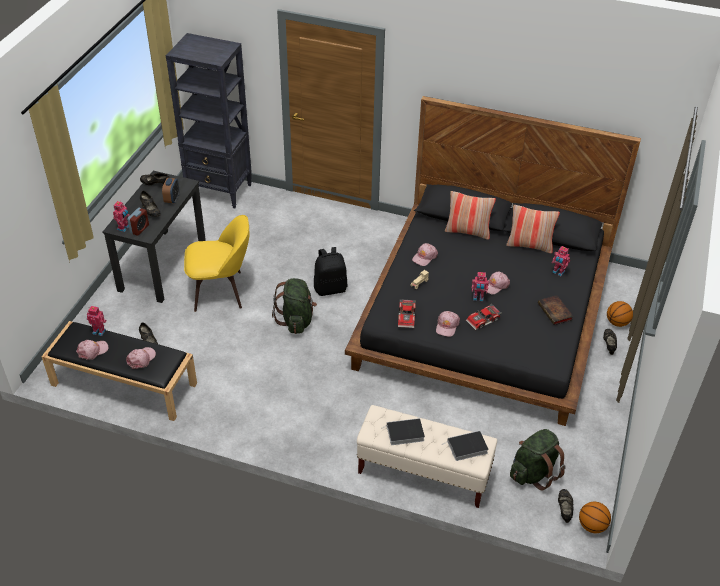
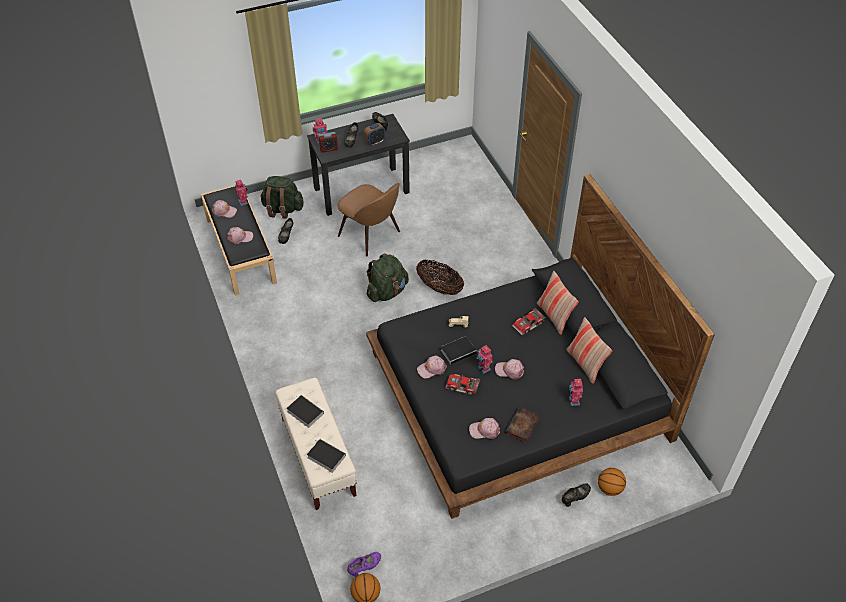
camera: 50 degrees right, 5 degrees up
(220, 191) = (466, 164): black bookcase -> none
(221, 291) = (371, 235): yellow chair -> brown chair
(330, 288) = (439, 288): black backpack -> basket
(407, 317) = (414, 340): toy car -> toy car (528, 325)
(424, 257) = (492, 309): pink cap -> pink cap (484, 430)
(447, 299) = (459, 351): none -> book
(533, 472) = (382, 525): green backpack -> green backpack (282, 209)
(564, 509) = (365, 567): black shoe -> purple shoe

